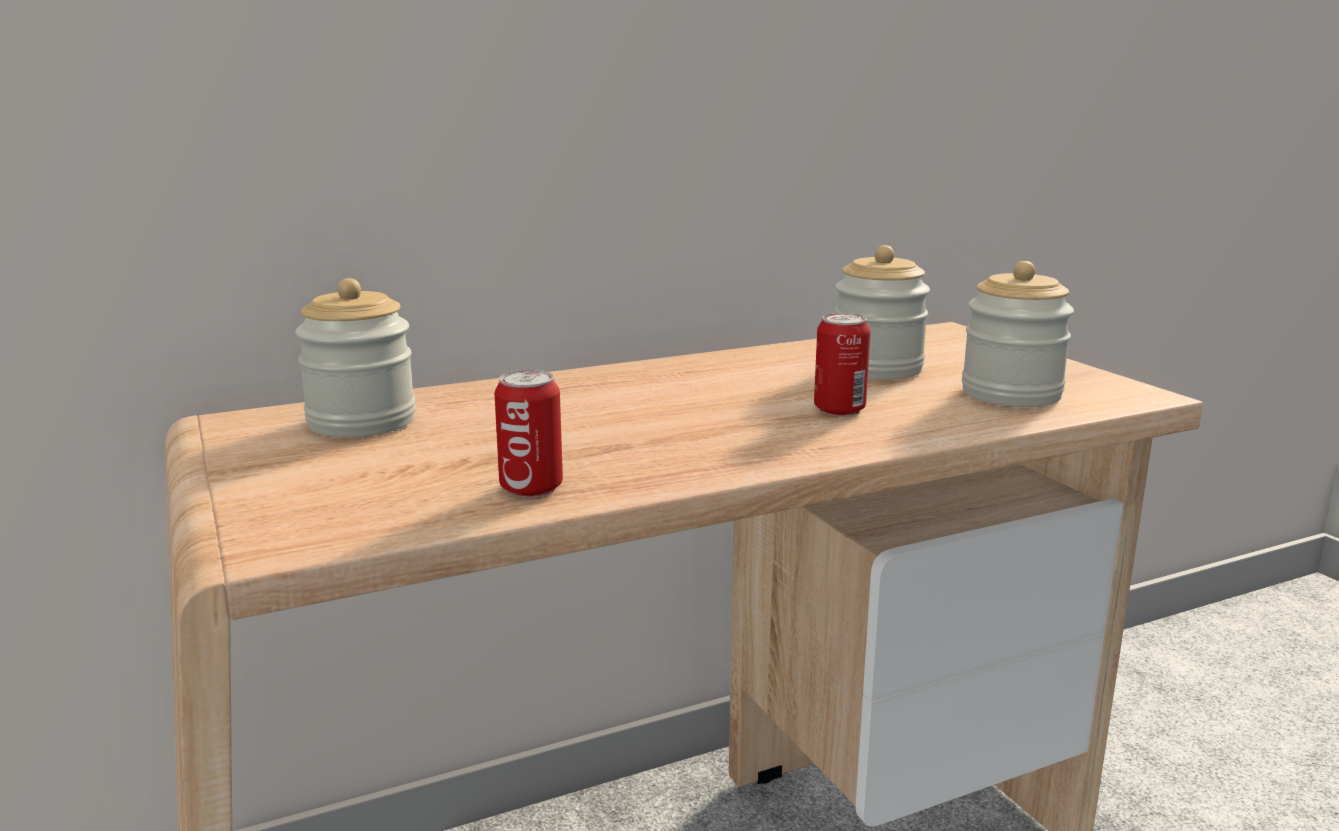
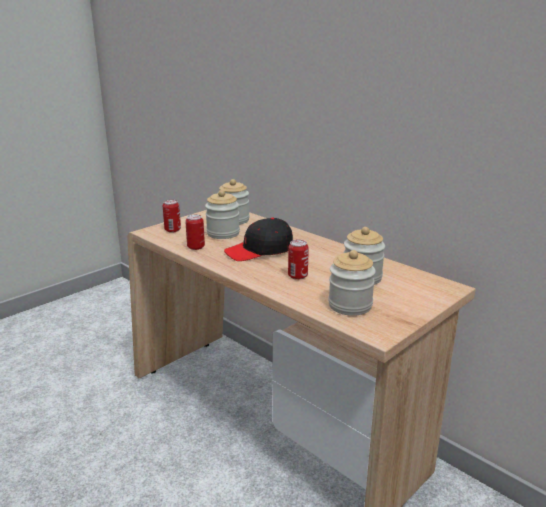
camera: 70 degrees right, 5 degrees up
(317, 506) = (172, 230): none -> can
(458, 444) = (223, 233): none -> jar
(644, 422) = (259, 250): none -> black cap

